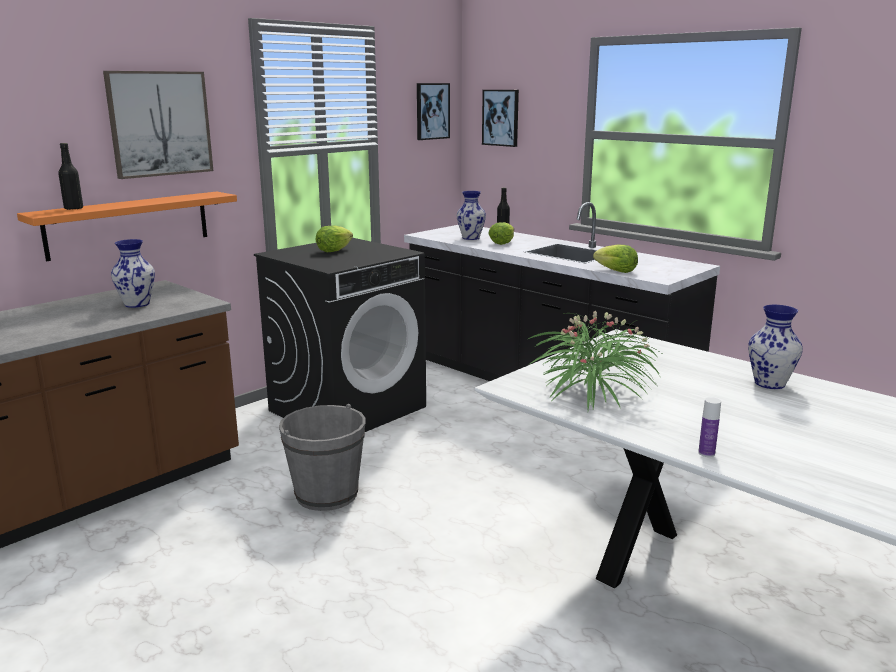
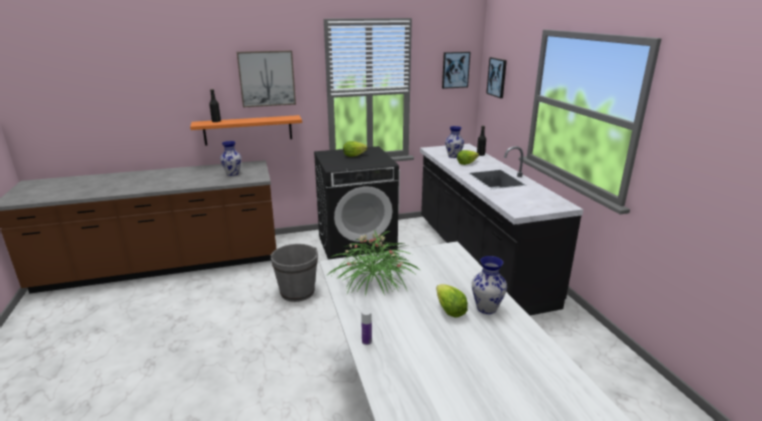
camera: 30 degrees right, 5 degrees up
(616, 271) = (499, 200): lettuce -> lettuce (449, 310)

